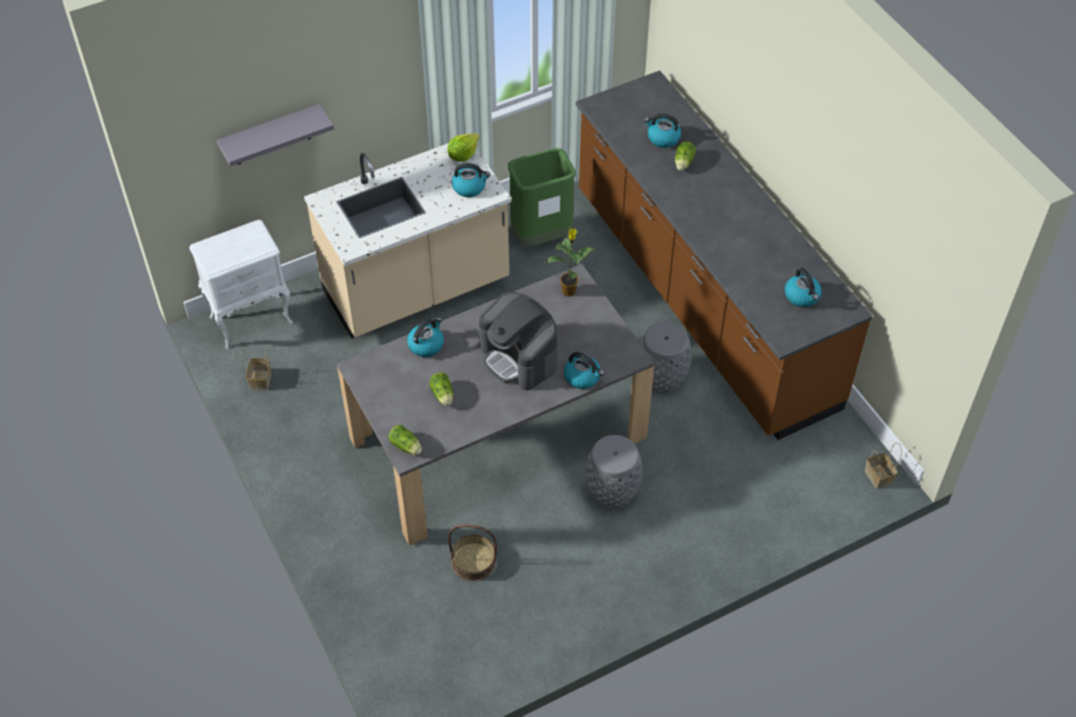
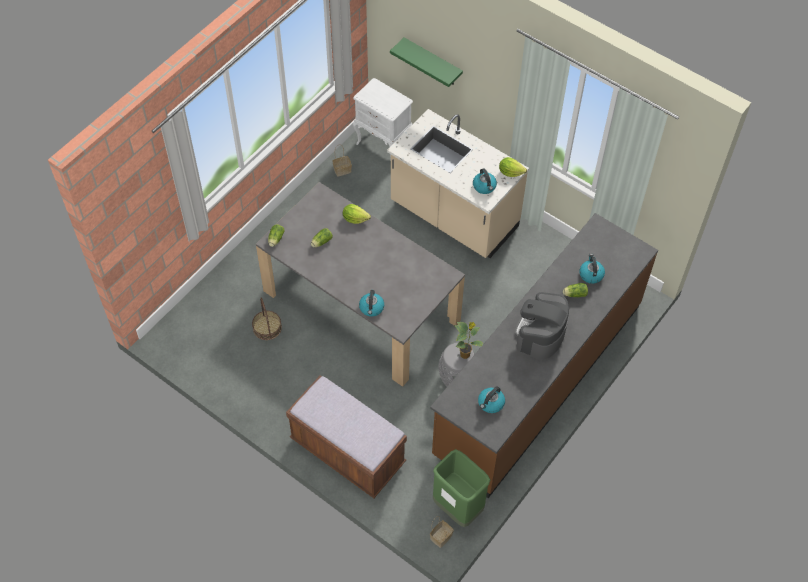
camera: 65 degrees right, 5 degrees up
(271, 136) = (432, 63): grey shelf -> green shelf
(426, 345) = (355, 219): kettle -> lettuce
(519, 357) = (370, 269): coffee machine -> coffee machine (540, 334)
(541, 237) = (537, 266): green trash can -> green trash can (458, 508)
(569, 290) = (438, 275): potted plant -> potted plant (465, 354)
(612, 491) = (352, 382): grey stool -> none
(717, 533) = (347, 452): none -> brown bench

